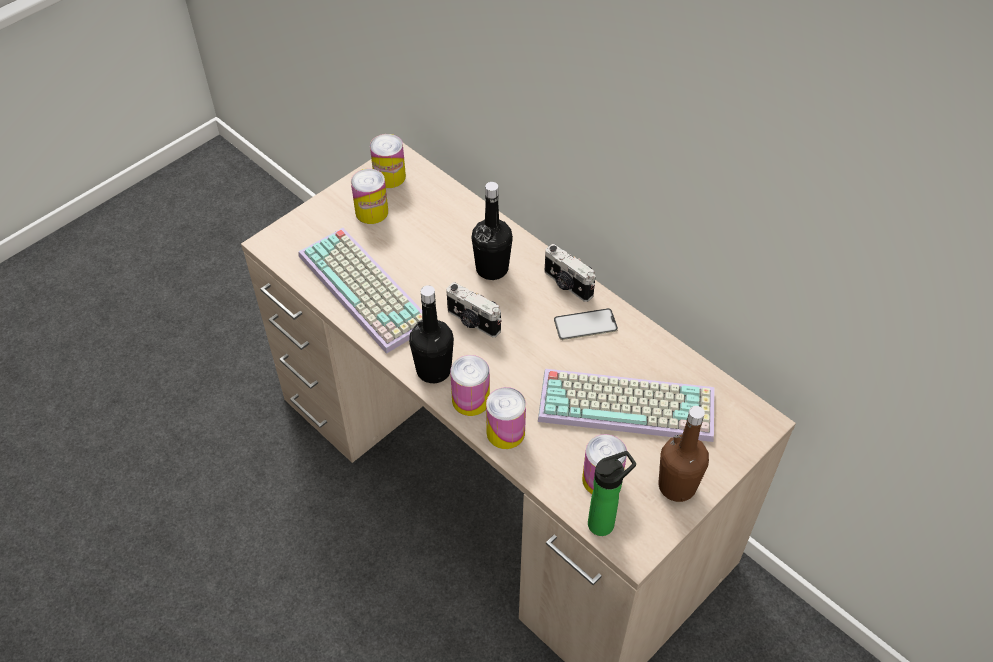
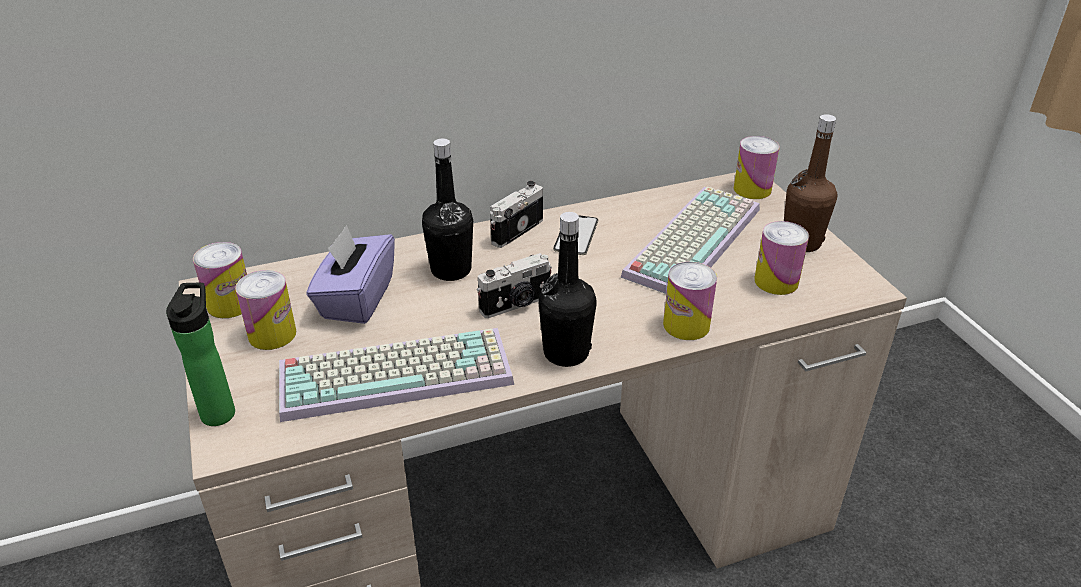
camera: 65 degrees left, 15 degrees down
(429, 234) = (356, 299): none -> purple tissue box
(470, 400) = (627, 337): can -> can (752, 189)
(567, 285) = (515, 230): camera -> camera turned 150 degrees clockwise
(604, 522) = (829, 295): bottle -> bottle (219, 410)

